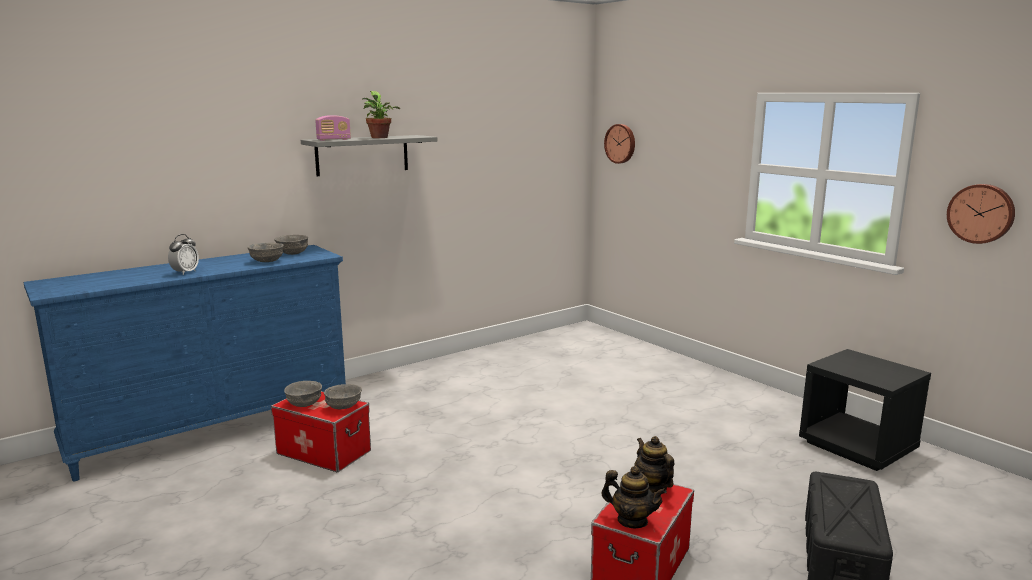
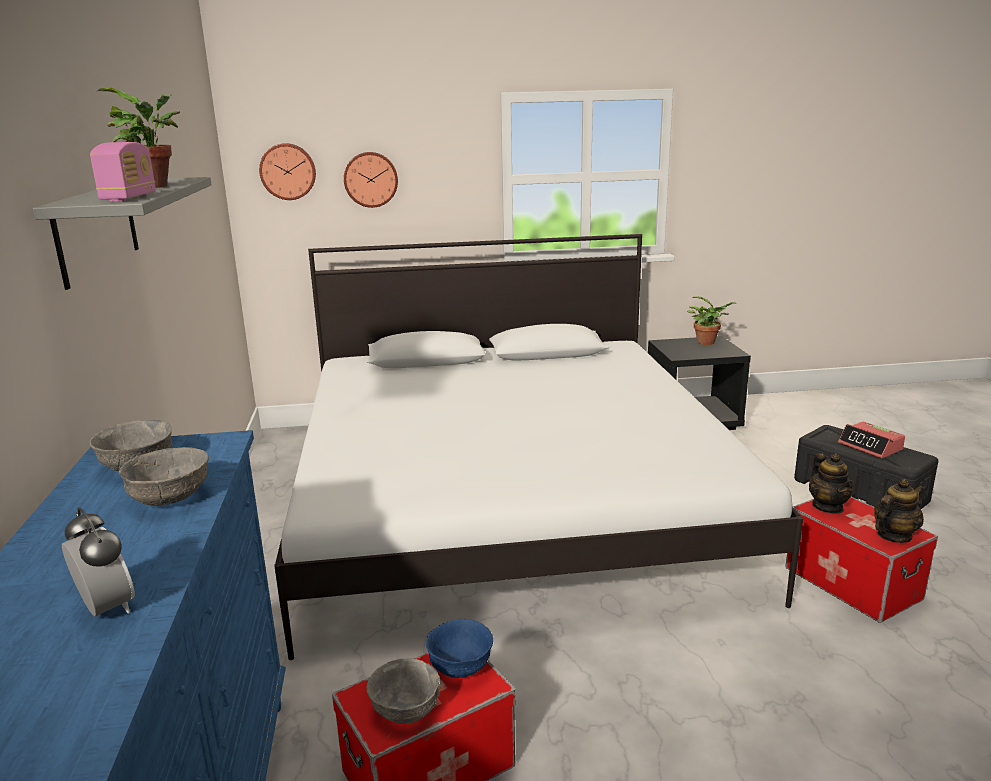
camera: 60 degrees left, 5 degrees up
(343, 407) = (461, 666): grey bowl -> blue bowl
(595, 408) = (509, 501): none -> white bed
(652, 487) = (828, 507): teapot -> teapot turned 105 degrees counterclockwise
(851, 509) = (870, 446): none -> alarm clock
(893, 370) = (708, 342): none -> potted plant
(981, 213) = (730, 192): wall clock -> wall clock (371, 179)

